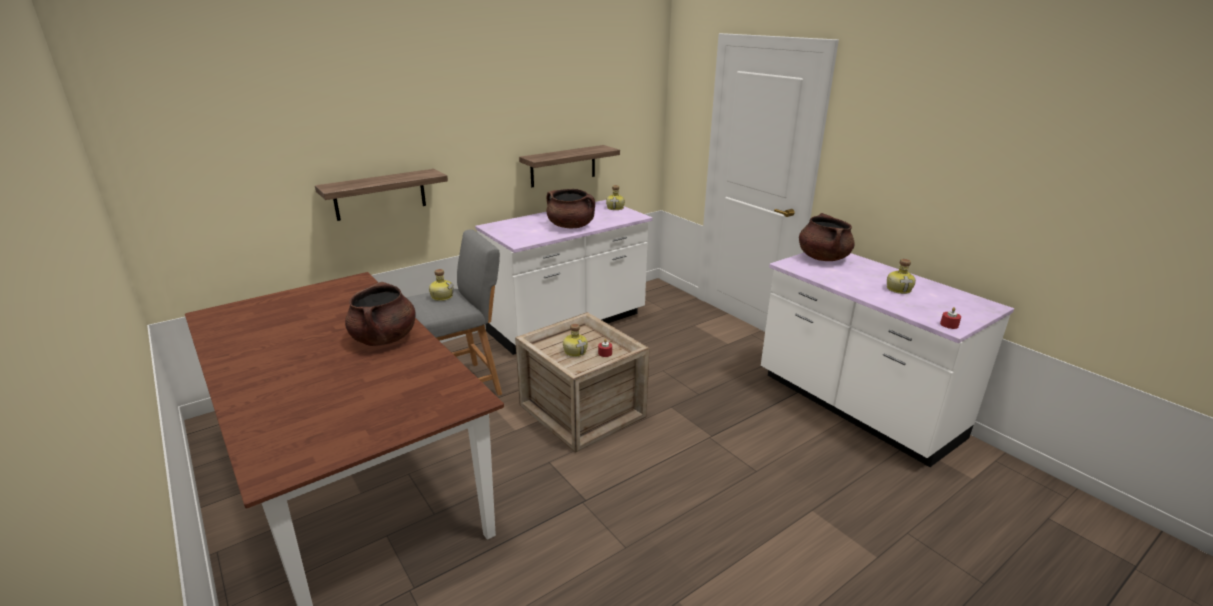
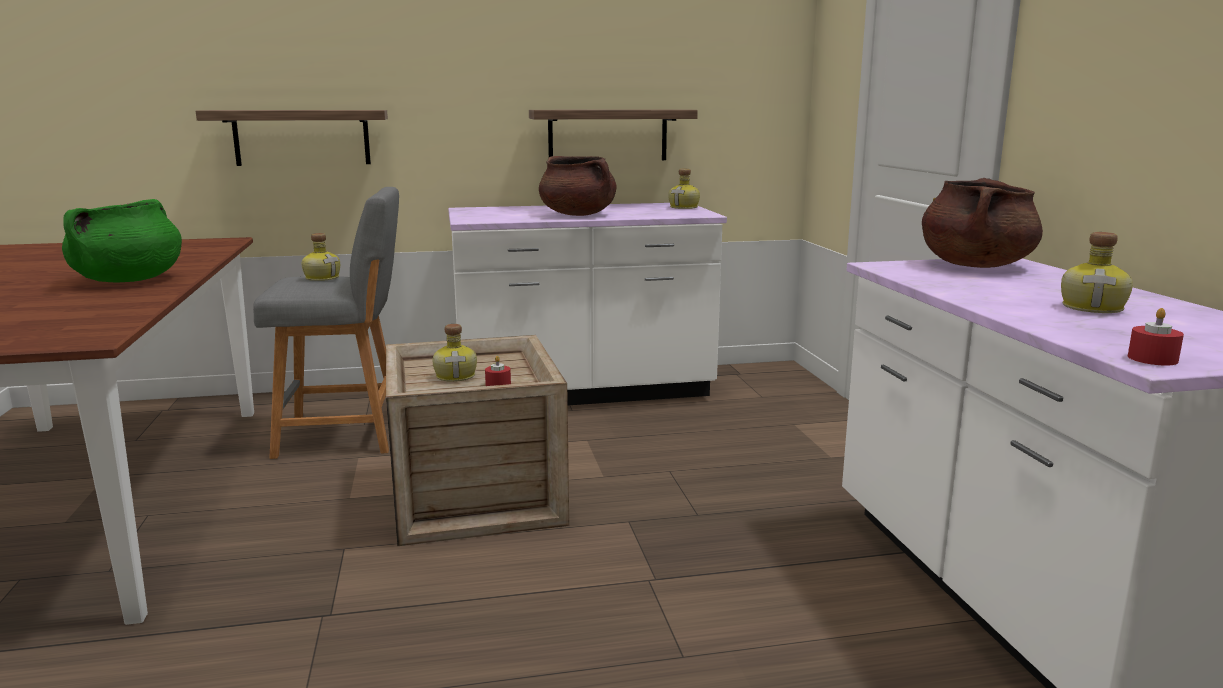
camera: 25 degrees right, 10 degrees down
(384, 339) = (129, 280): brown cooking pot -> green cooking pot

